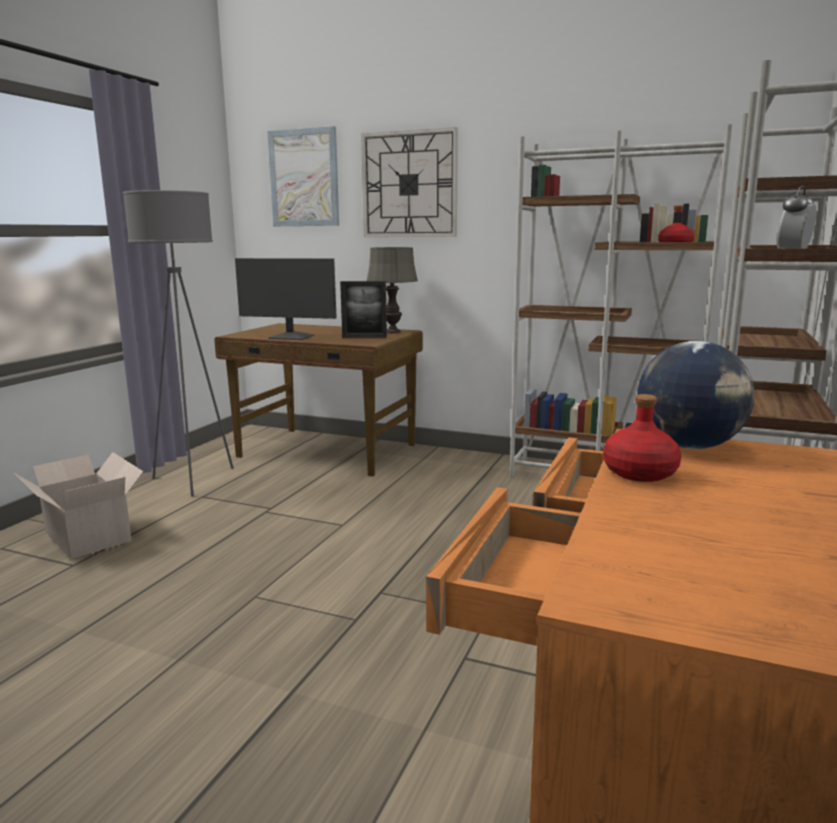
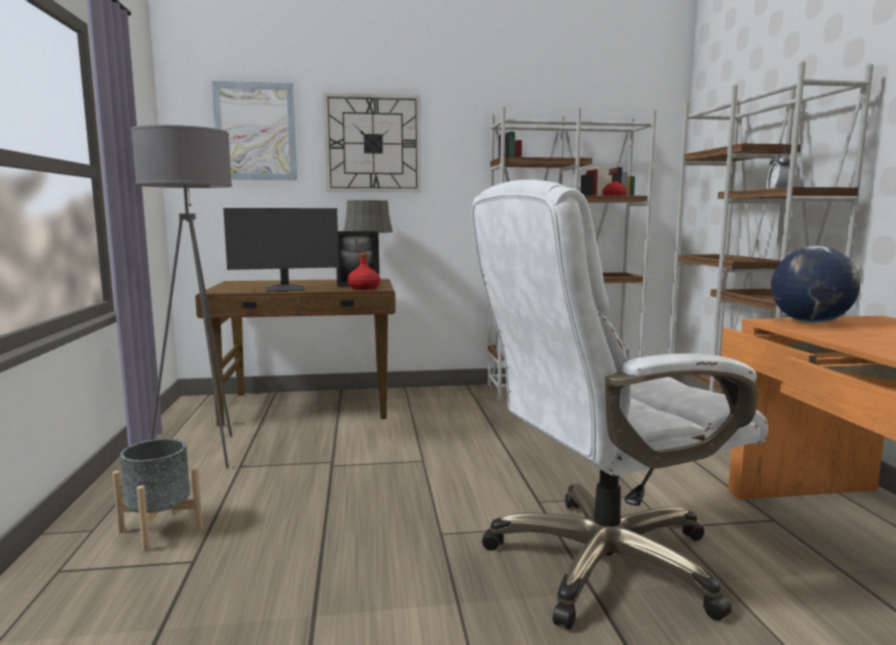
camera: 30 degrees left, 5 degrees down
(87, 535) = (160, 530): cardboard box -> grey planter
(346, 668) = (604, 561): none -> white office chair
(639, 472) = (836, 336): red bottle -> red bottle (363, 288)

